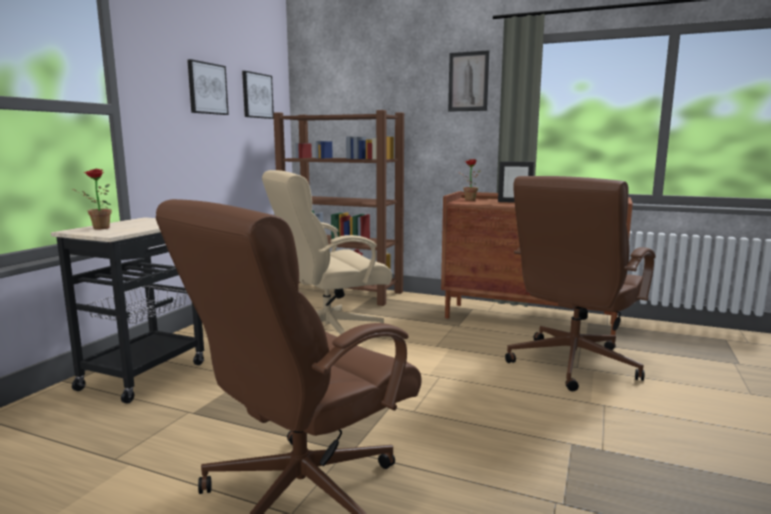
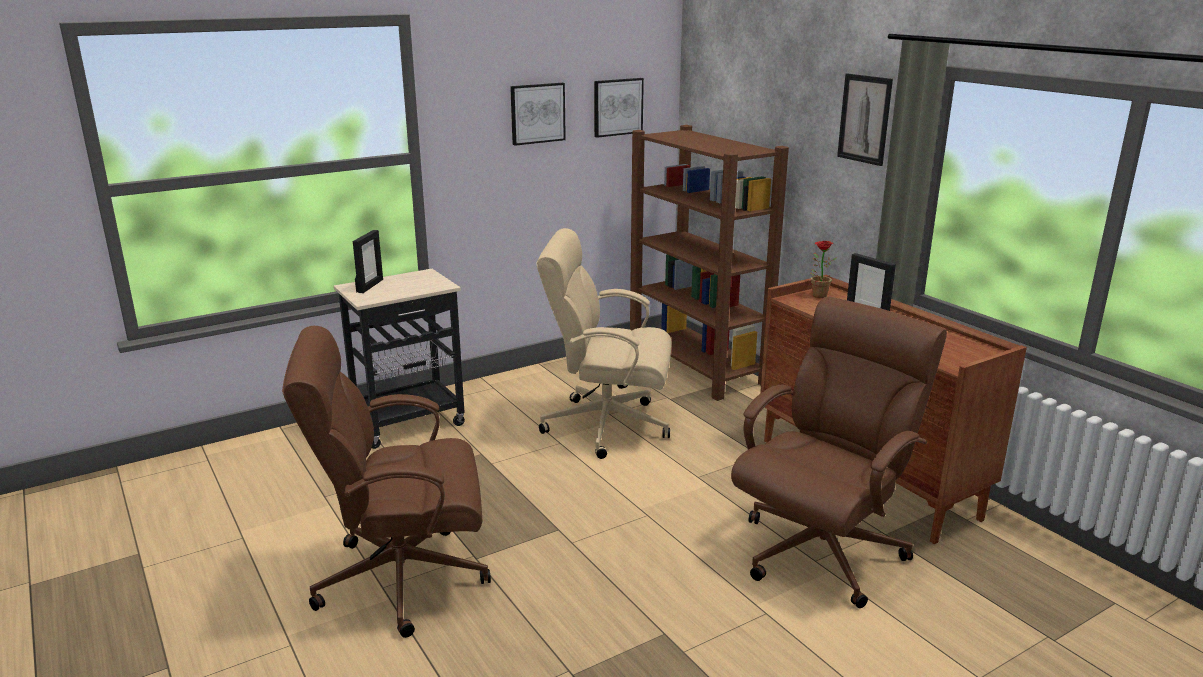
camera: 35 degrees right, 10 degrees up
(97, 228) = (370, 286): potted plant -> picture frame
(573, 363) = (820, 553): brown office chair -> brown office chair turned 150 degrees clockwise

